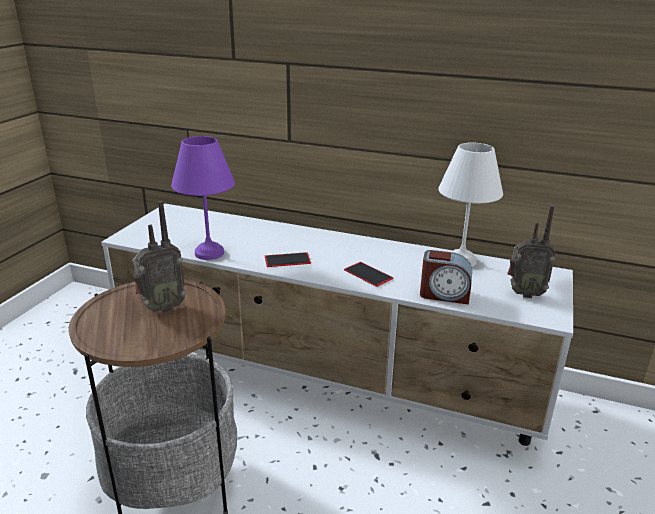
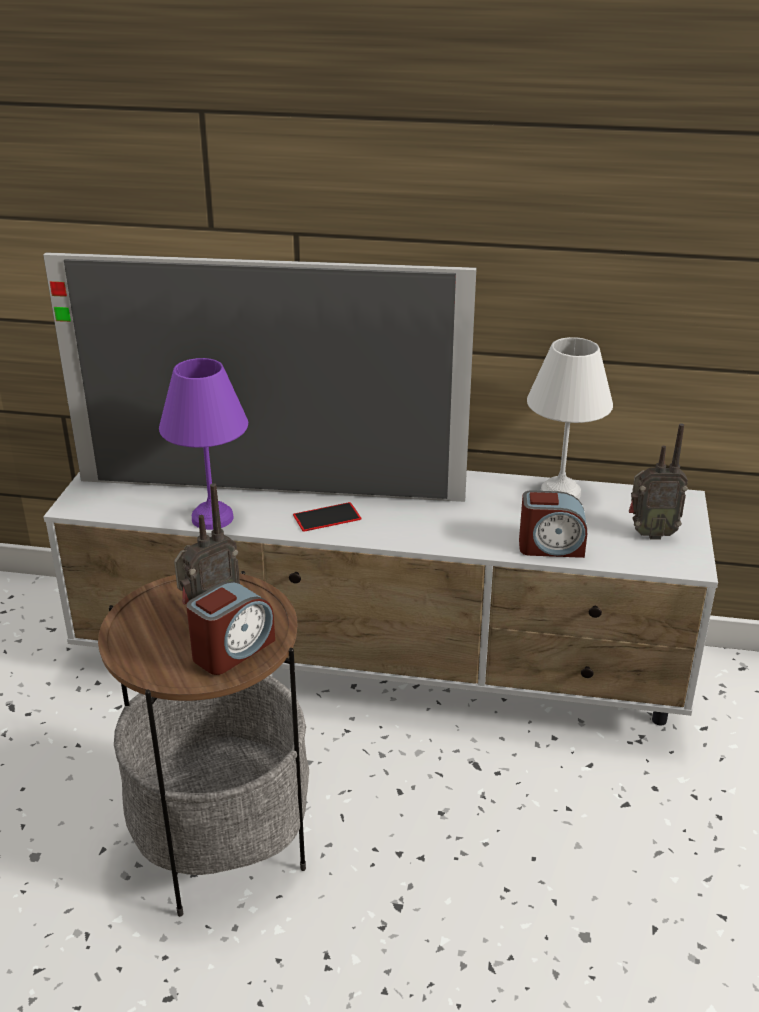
camera: 10 degrees left, 5 degrees up
(164, 333) = (232, 650): none -> alarm clock
(256, 240) = (270, 490): none -> television
(368, 274) = (444, 527): phone -> none

